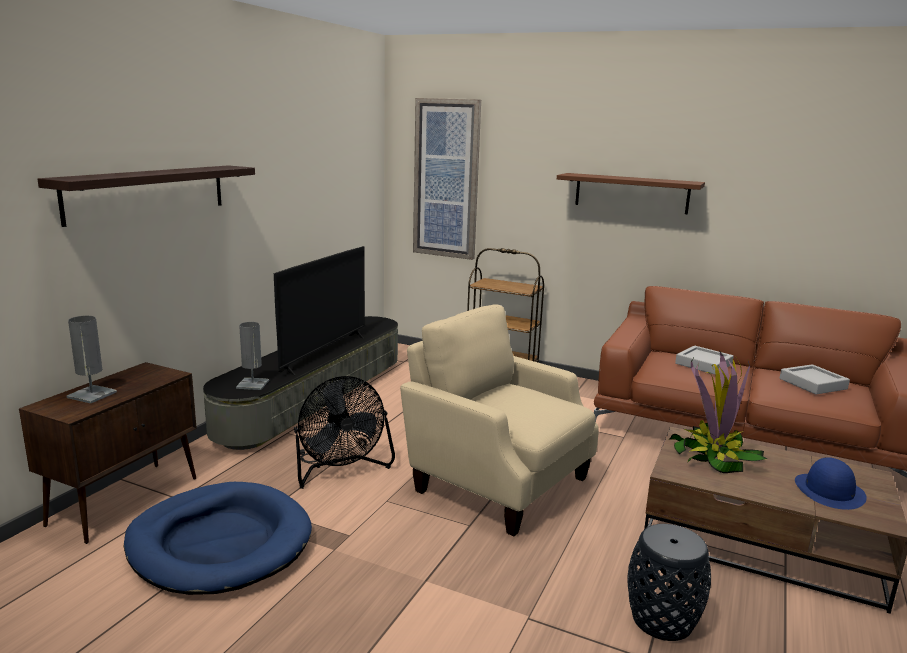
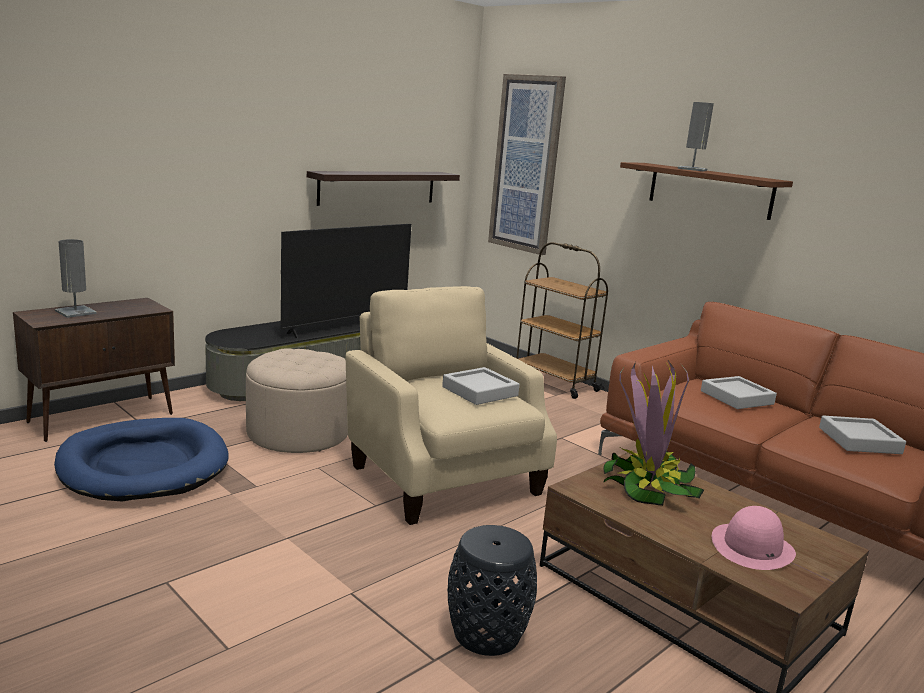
camera: 20 degrees right, 0 degrees up
(148, 193) = (166, 139): shelf -> shelf (378, 187)
(252, 384) = (251, 339): grey table lamp -> grey table lamp (692, 169)
(336, 469) = (298, 433): black fan -> beige ottoman
(535, 400) = (480, 391): none -> grey tray
(829, 491) = (752, 547): blue hat -> pink hat

